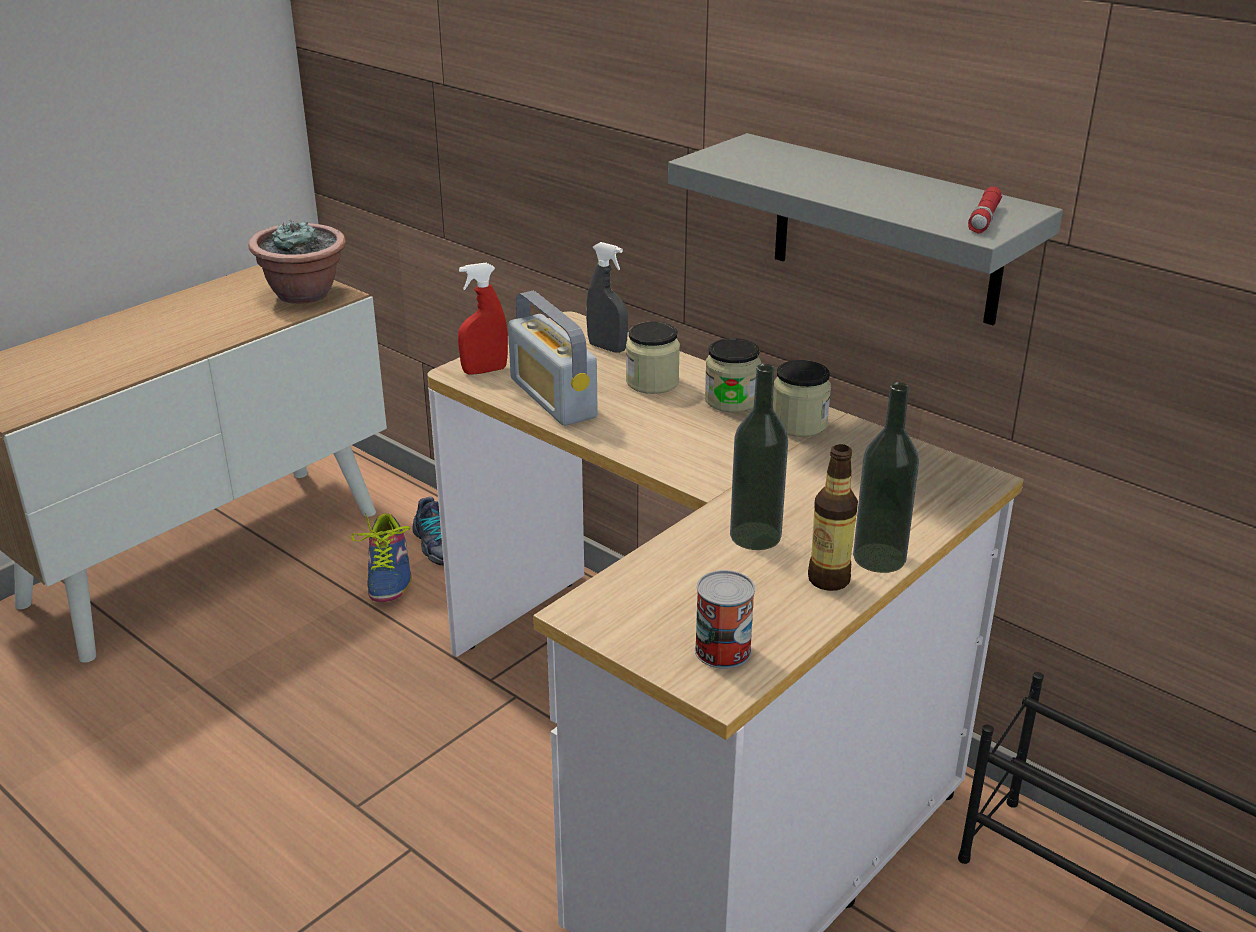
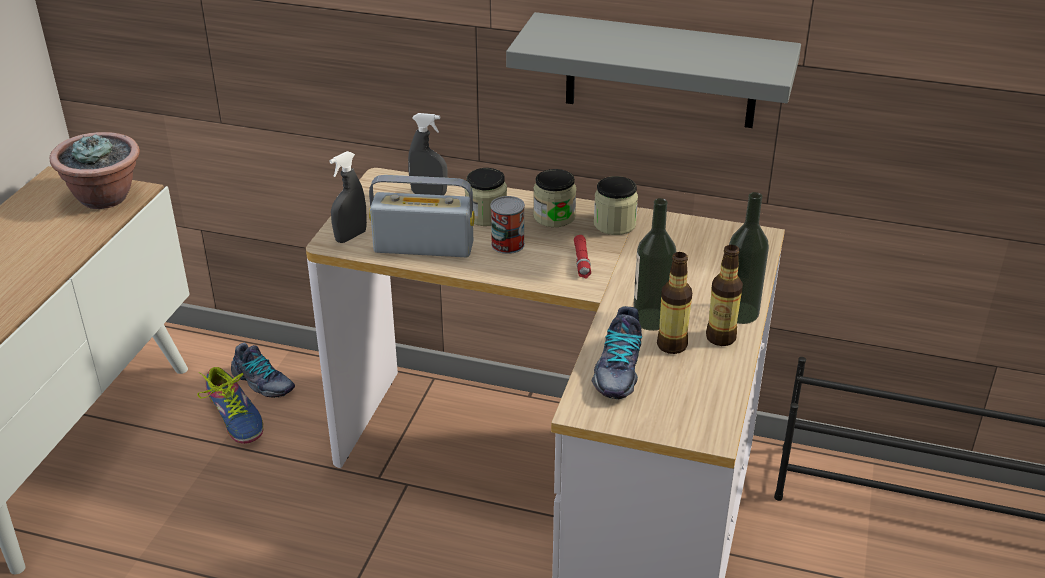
camera: 25 degrees left, 5 degrees up
(484, 371) = (351, 236): red spray bottle -> grey spray bottle
(553, 398) = (423, 247): radio -> radio turned 150 degrees clockwise
(663, 579) = (617, 369): none -> shoe
(722, 650) = (694, 408): can -> can (507, 244)
(756, 571) = (671, 345): none -> bottle
(984, 218) = (763, 61): red flashlight -> red flashlight (582, 261)

